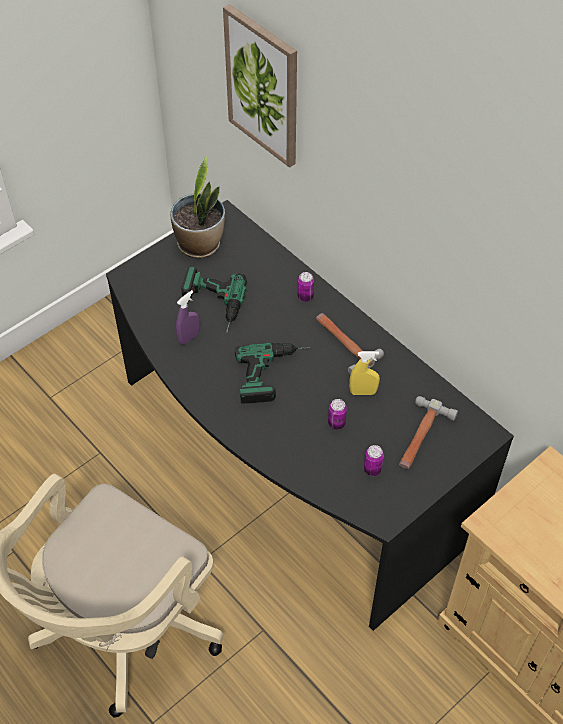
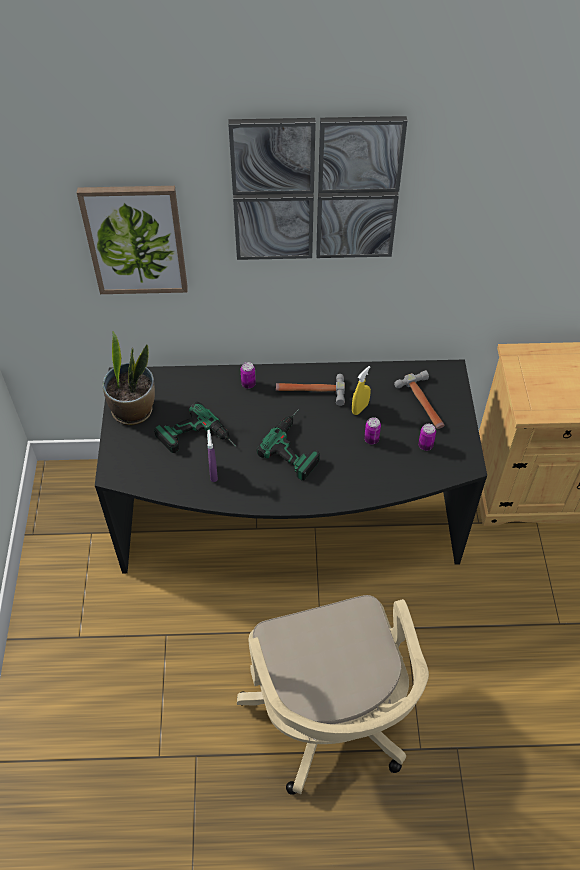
camera: 50 degrees left, 0 degrees up
(406, 135) = (315, 190): none -> picture

